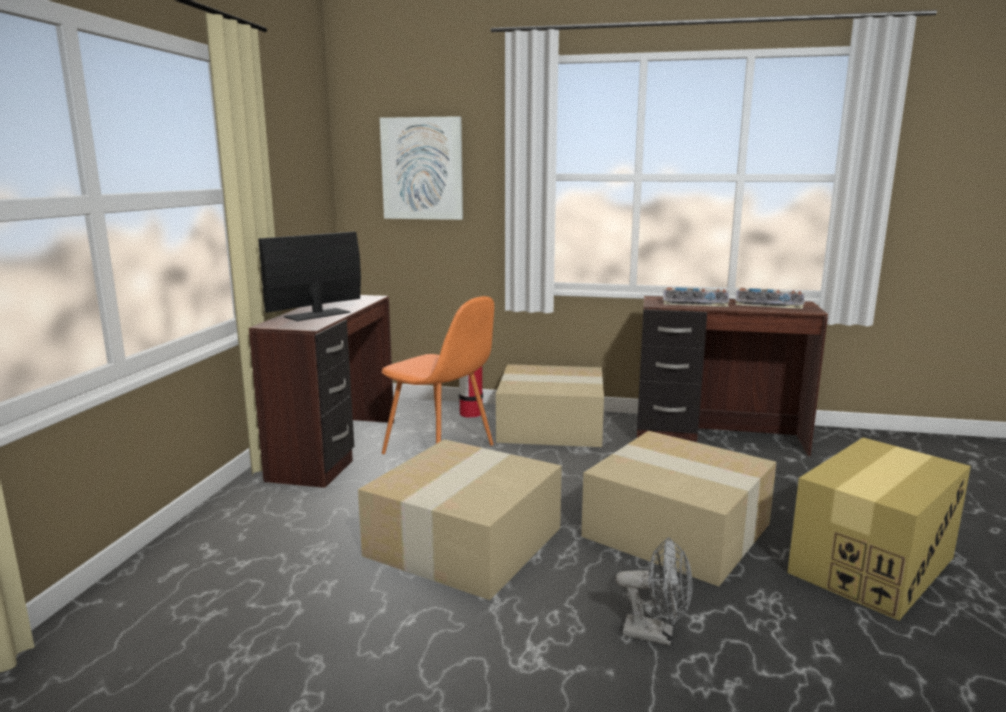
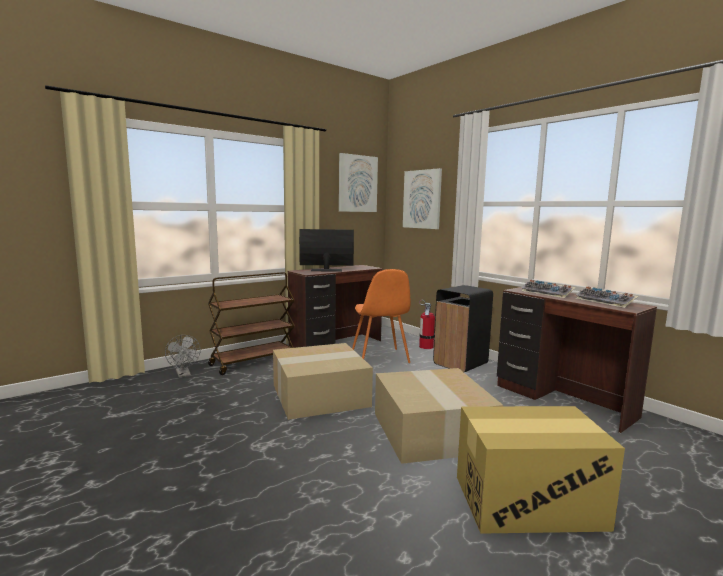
camera: 40 degrees right, 5 degrees down
(242, 529) = (253, 361): none -> brown cart
(300, 139) = (357, 183): none -> picture
(552, 425) = (461, 363): cardboard box -> black trash can
(656, 634) = (328, 465): grey fan -> grey fan (184, 374)

